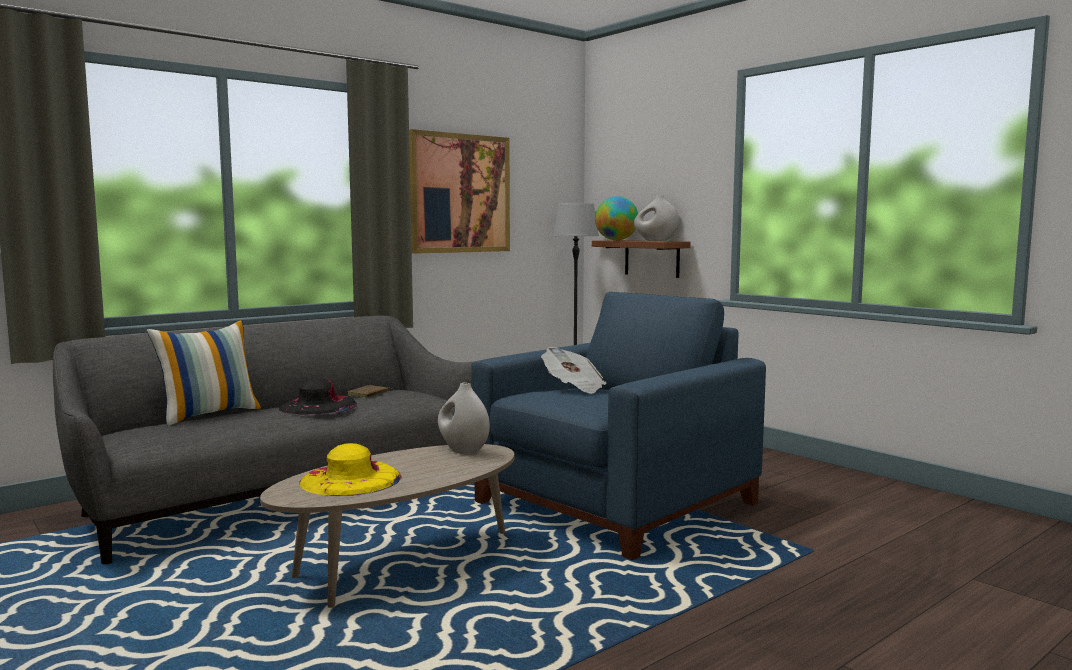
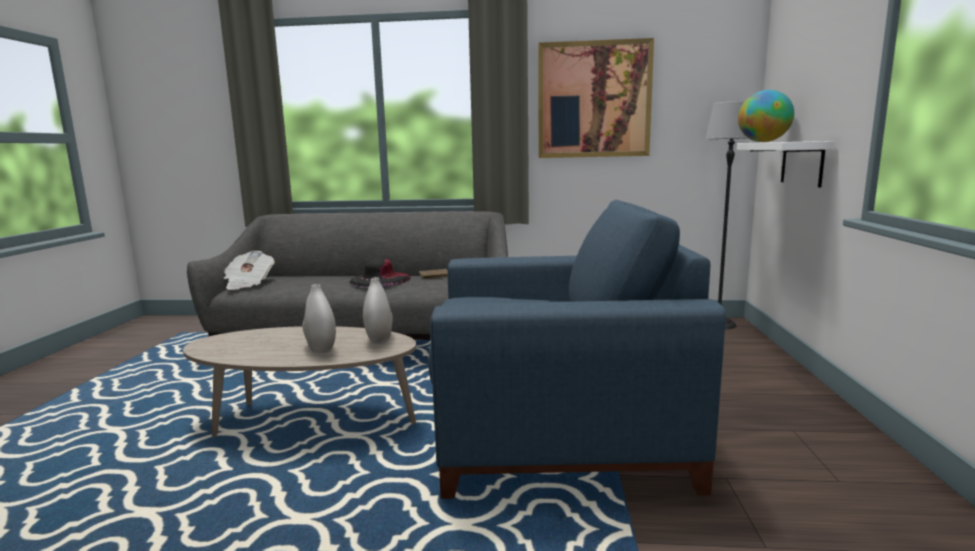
camera: 45 degrees right, 5 degrees up
(209, 414) = (320, 274): pillow -> none
(350, 479) = (262, 341): yellow hat -> none
(574, 387) = (526, 299): newspaper -> newspaper (248, 283)
(652, 258) = (802, 163): brown shelf -> white shelf
(655, 240) = (797, 141): white vase -> white vase (320, 349)

